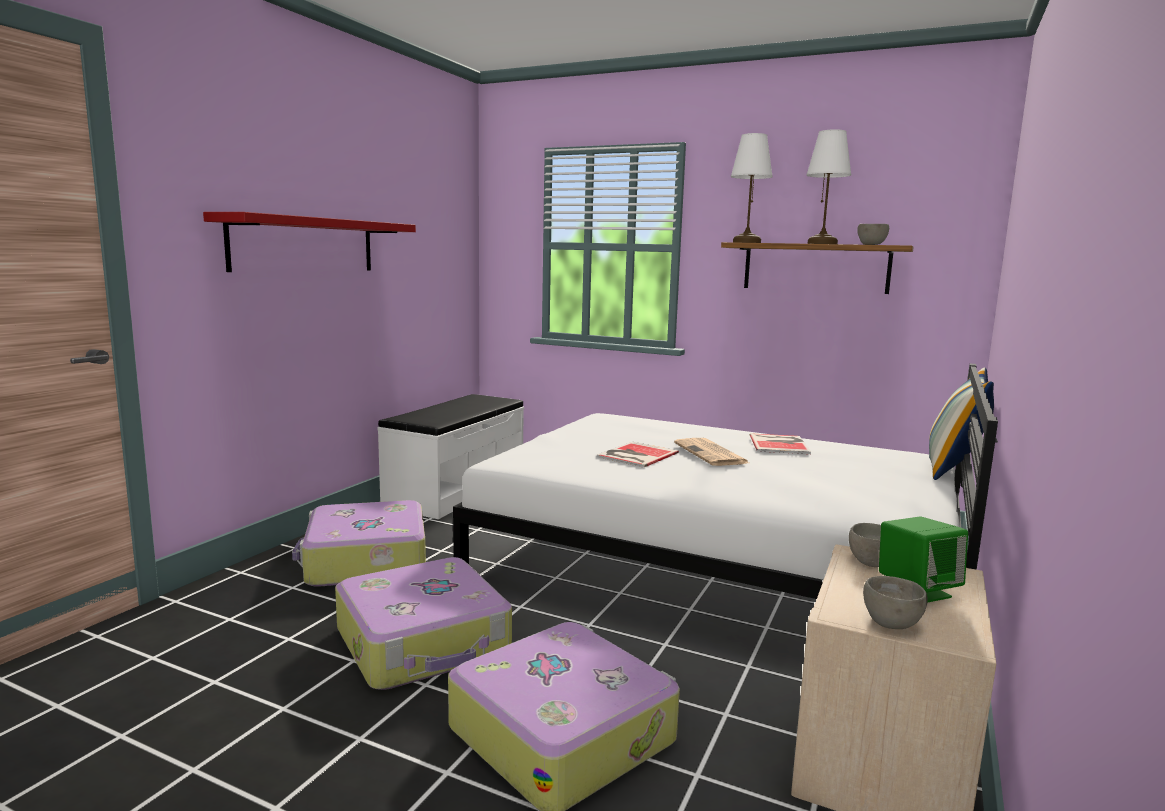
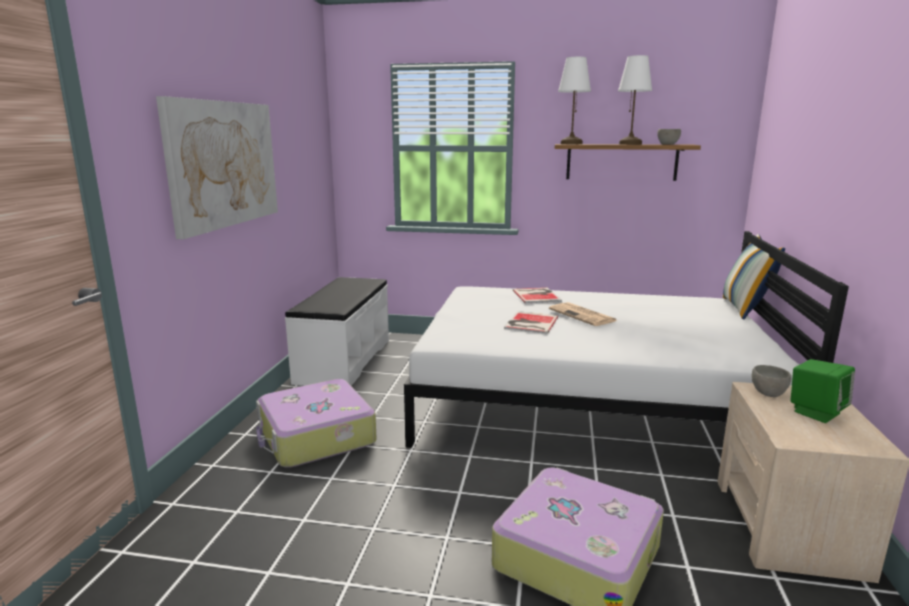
camera: 15 degrees left, 5 degrees up
(304, 245) = (224, 164): red shelf -> picture
(424, 642) = (419, 501): suitcase -> none
(780, 444) = (619, 301): book -> book (537, 295)
(892, 622) = (827, 440): grey bowl -> none

